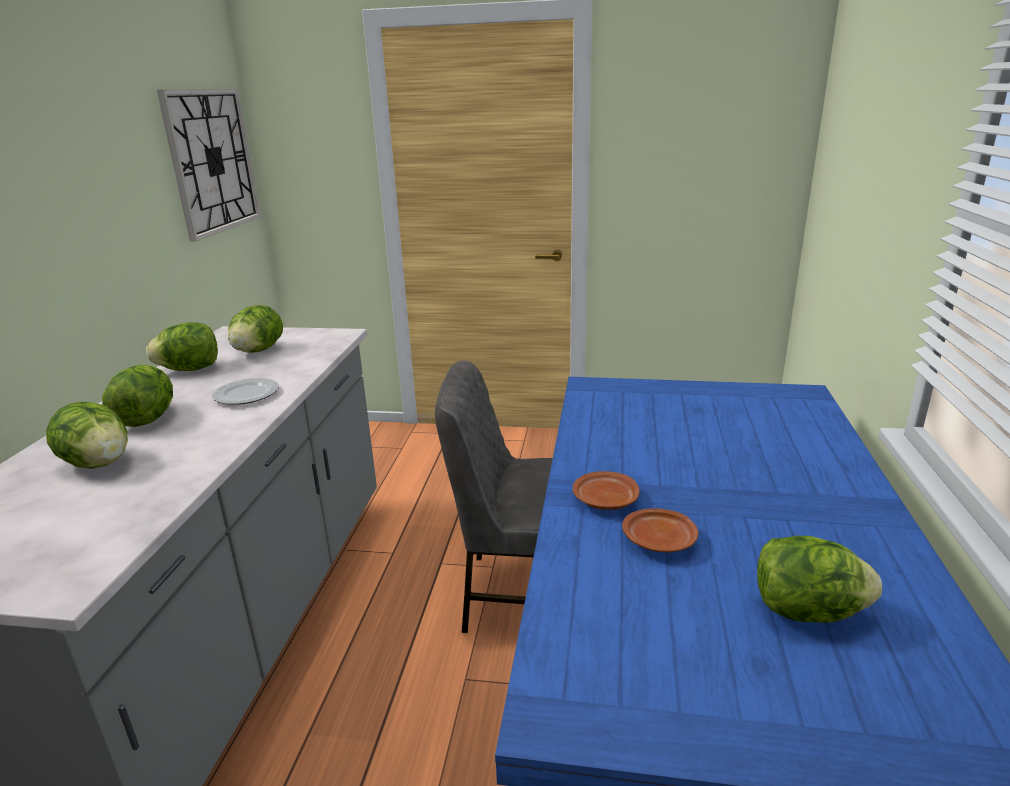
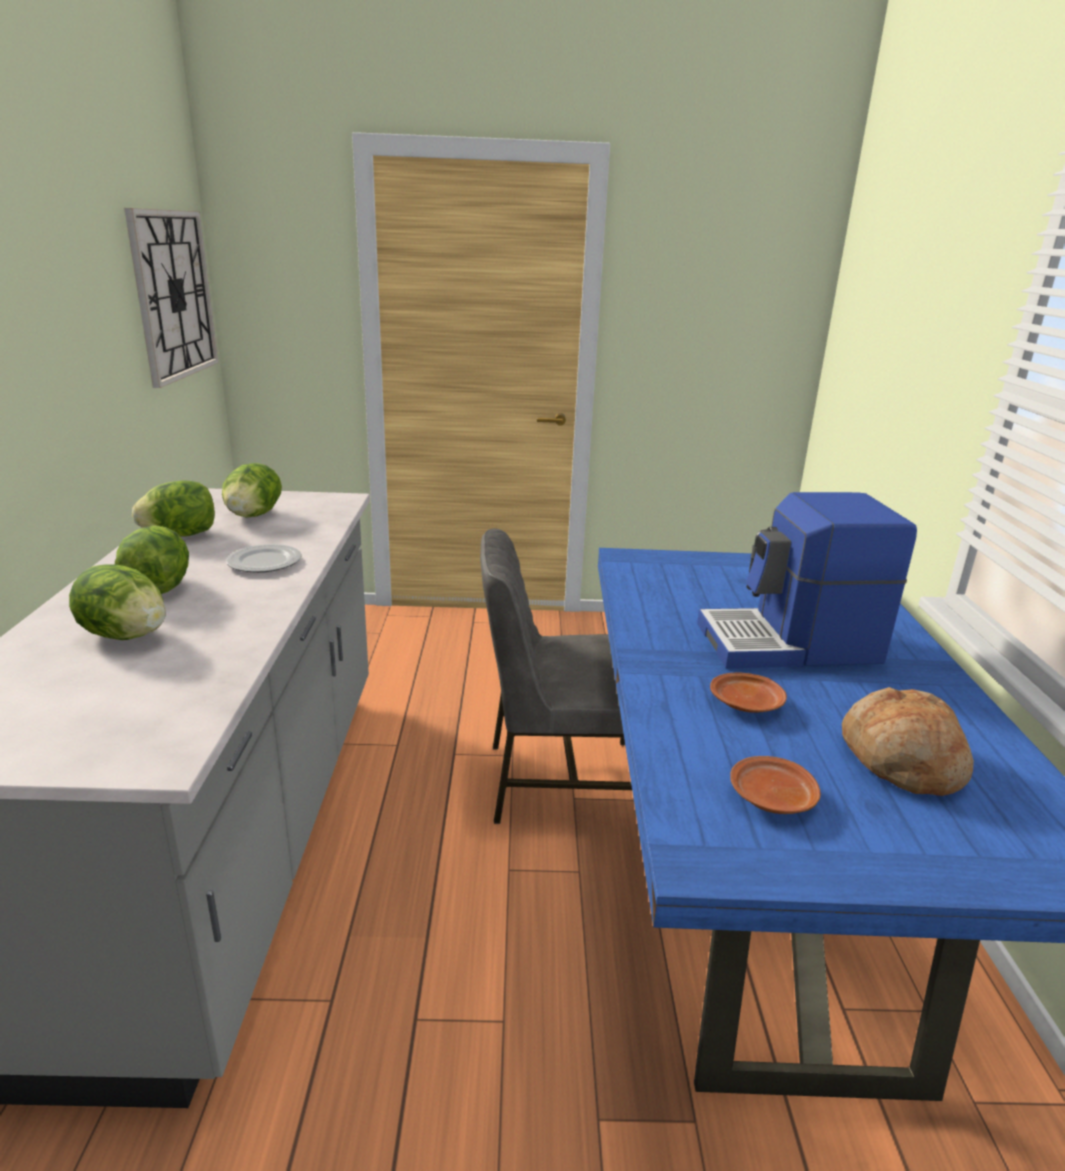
camera: 10 degrees left, 0 degrees up
(605, 501) = (680, 668): brown plate -> brown plate (771, 798)
(726, 478) = (790, 644): none -> coffee machine
(806, 611) = (900, 760): lettuce -> bread

